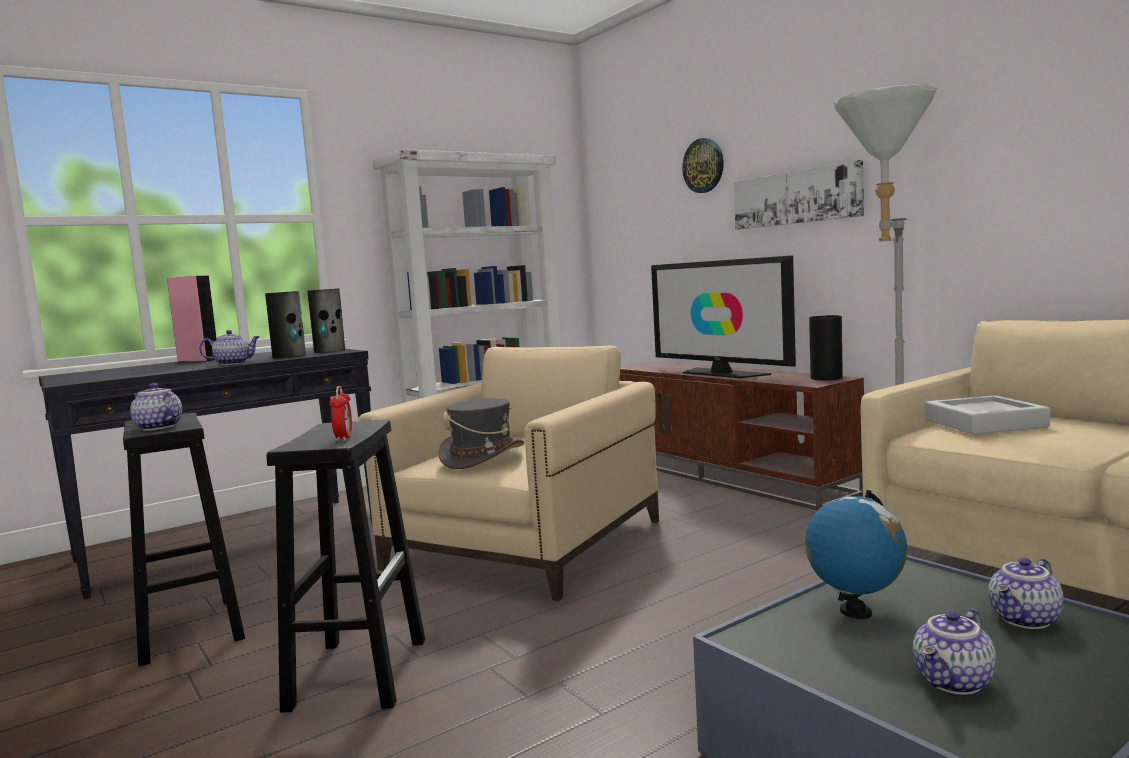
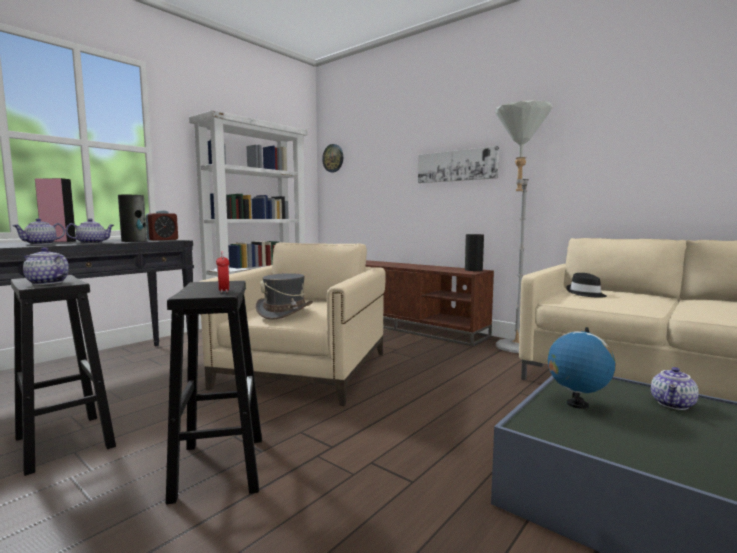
camera: 15 degrees left, 0 degrees up
(330, 351) = (163, 239): vase -> alarm clock
(703, 165) = (398, 144): wall clock -> wall clock (333, 158)
(721, 373) = (409, 266): television -> none
(955, 682) = (674, 447): teapot -> teapot (41, 244)
(984, 423) = (586, 294): grey tray -> black hat

